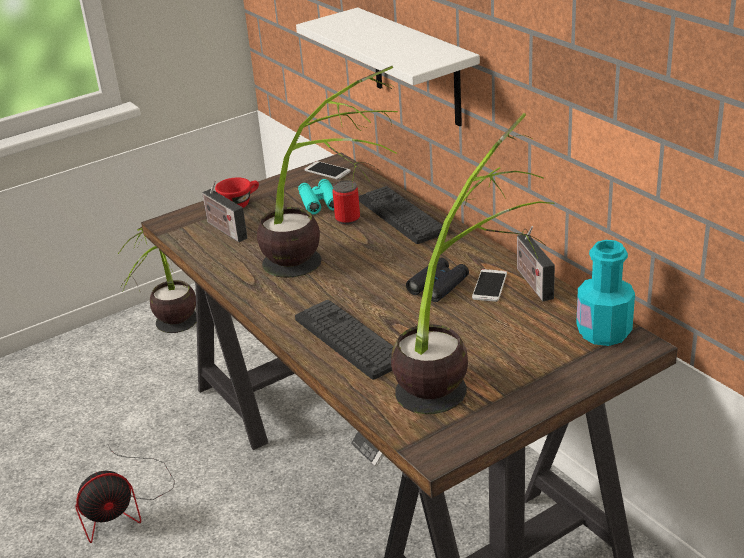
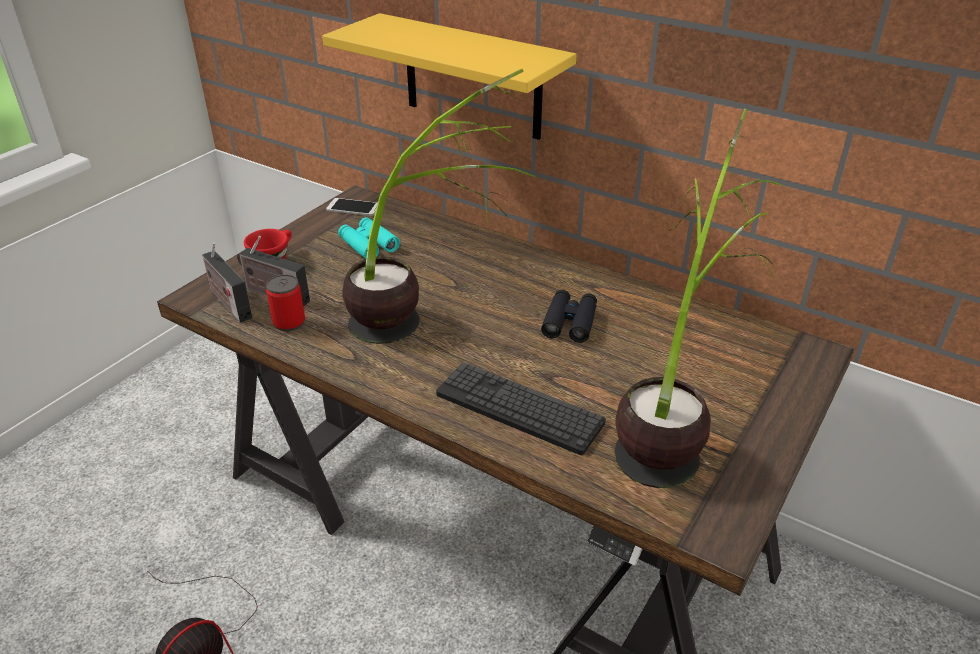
camera: 25 degrees left, 5 degrees up
(172, 336) = (171, 418): potted plant -> none
(347, 219) = (414, 260): can -> can (289, 323)
(401, 216) = (471, 247): keyboard -> none
(416, 67) = (472, 77): white shelf -> yellow shelf
(489, 286) = (623, 313): phone -> none
(532, 282) = (662, 301): radio -> radio (228, 302)
(603, 332) = (775, 345): turquoise bottle -> none

